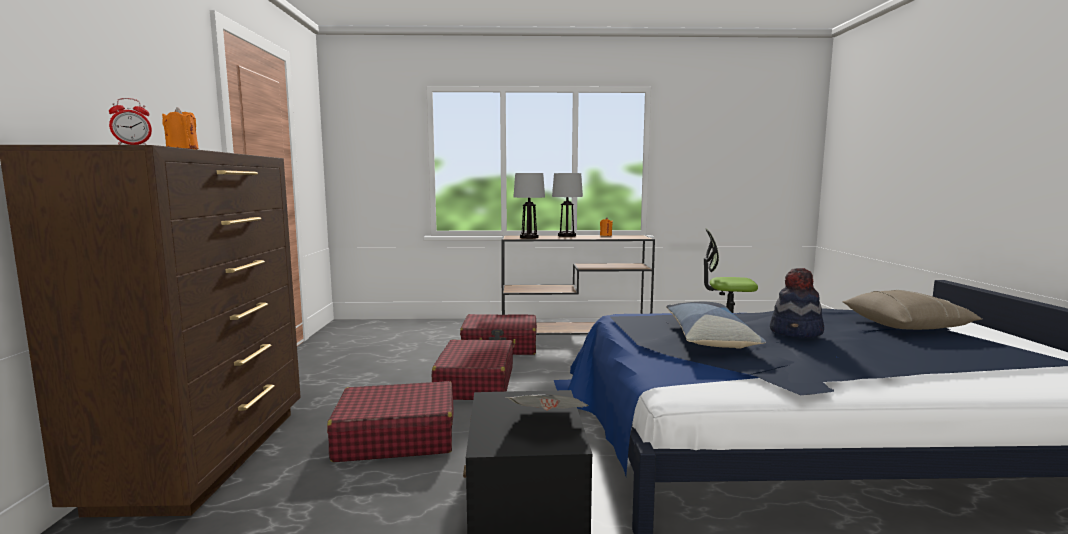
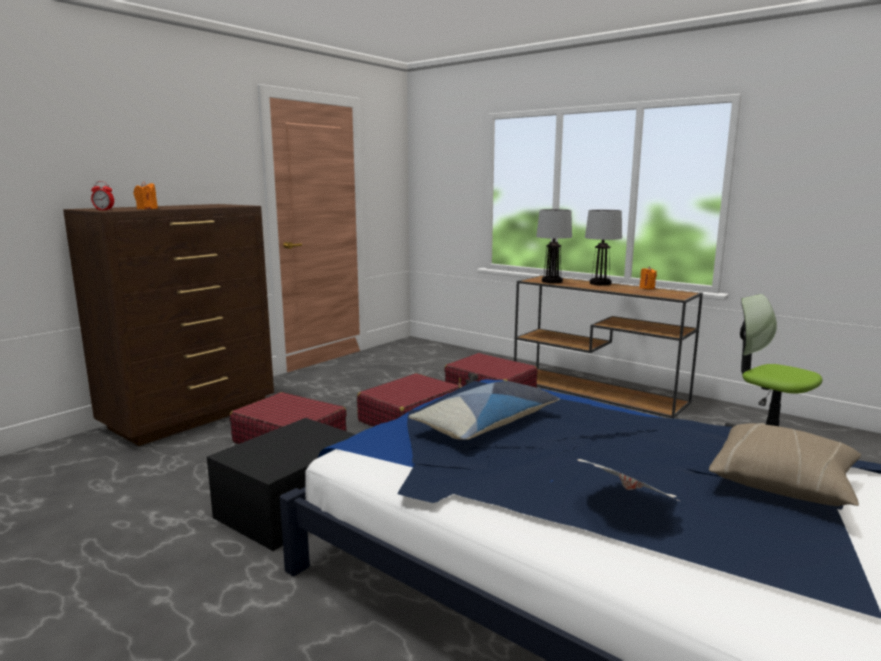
camera: 40 degrees right, 5 degrees up
(548, 423) = (292, 455): newspaper -> newspaper (630, 506)
(796, 332) = (584, 444): hat -> none

